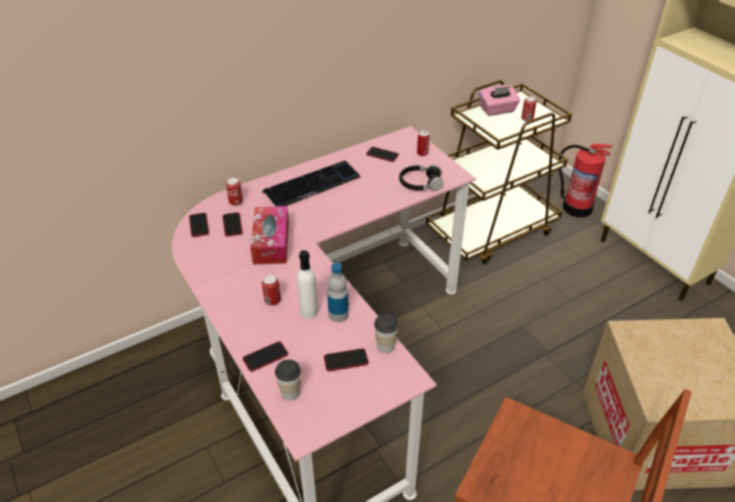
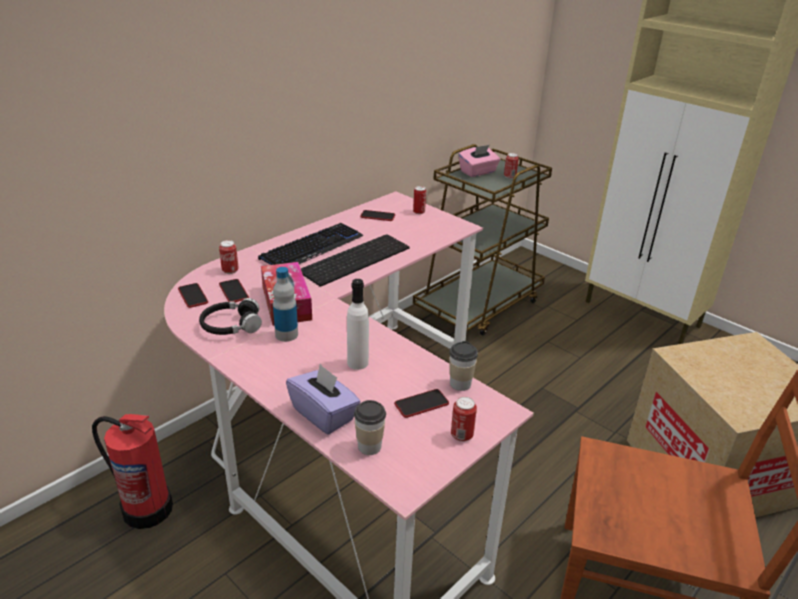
camera: 15 degrees left, 10 degrees down
(265, 357) = (324, 414): phone -> purple tissue box
(272, 301) = (310, 358): can -> can (461, 435)
(338, 314) = (393, 361): bottle -> bottle (286, 335)
(345, 201) = (355, 258): none -> keyboard
(420, 183) = (428, 236): black headphones -> black headphones (231, 326)
(576, 207) = (551, 276): fire extinguisher -> fire extinguisher (146, 508)

